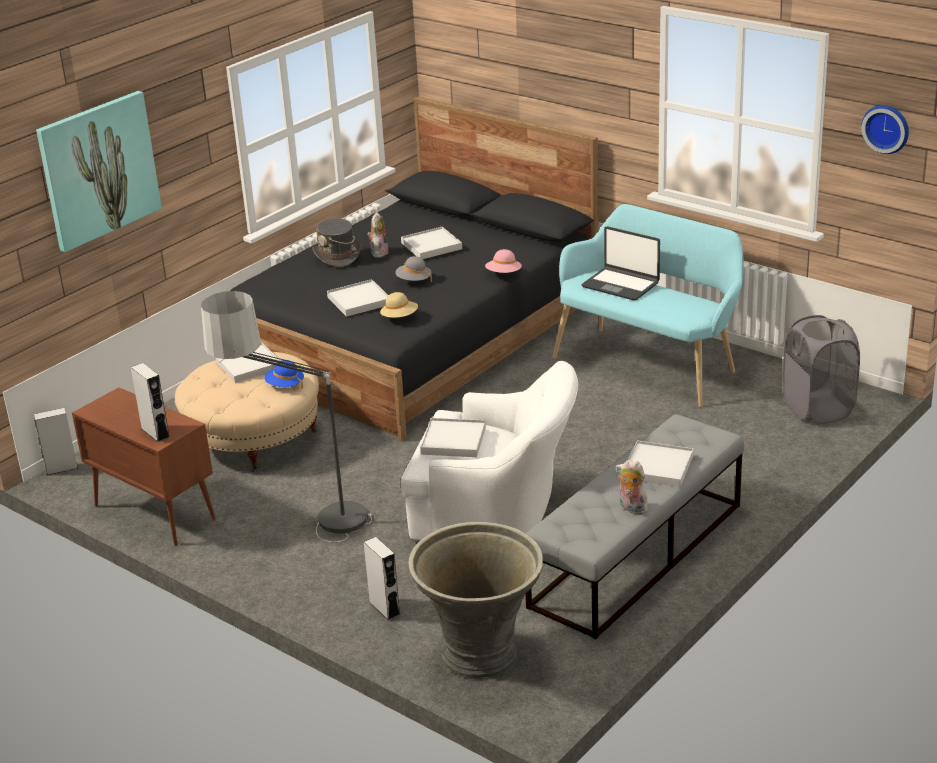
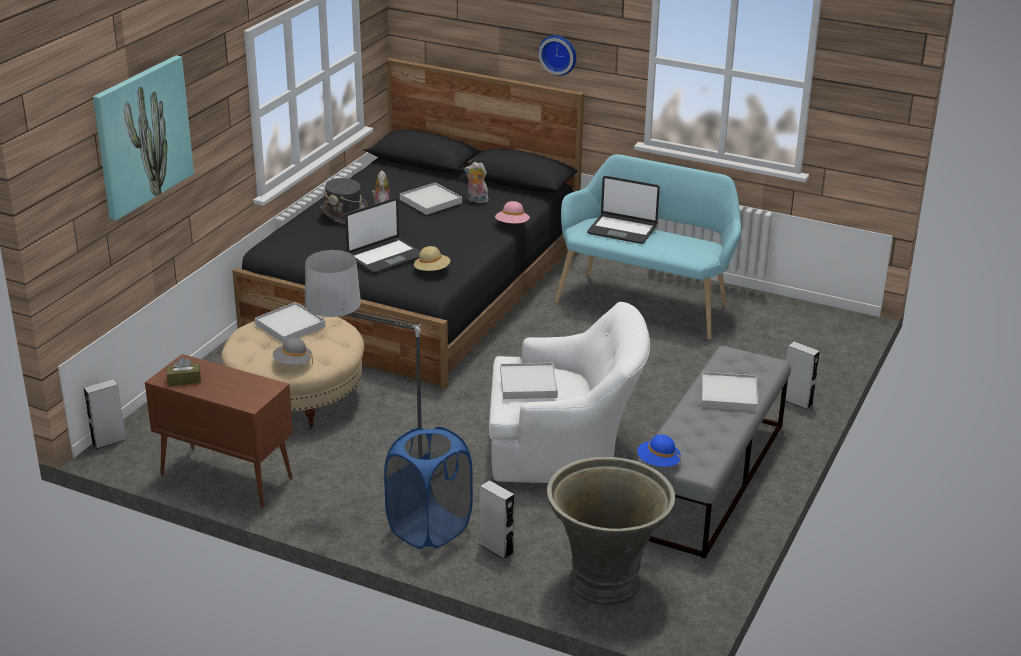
camera: 15 degrees left, 0 degrees up
(108, 413) = (184, 380): none -> brown tissue box
(155, 433) = (243, 396): grey speaker -> grey speaker (797, 402)
(285, 385) = (334, 342): blue hat -> blue hat (658, 463)
(326, 582) = (429, 529): none -> blue laundry basket
(359, 301) = (385, 256): white tray -> laptop
(414, 280) = (429, 235): grey hat -> grey hat (293, 363)
(631, 508) = (722, 434): plush toy -> plush toy (476, 200)
(818, 409) = (813, 334): grey laundry basket -> none
(887, 128) = (876, 76): wall clock -> wall clock (558, 54)

